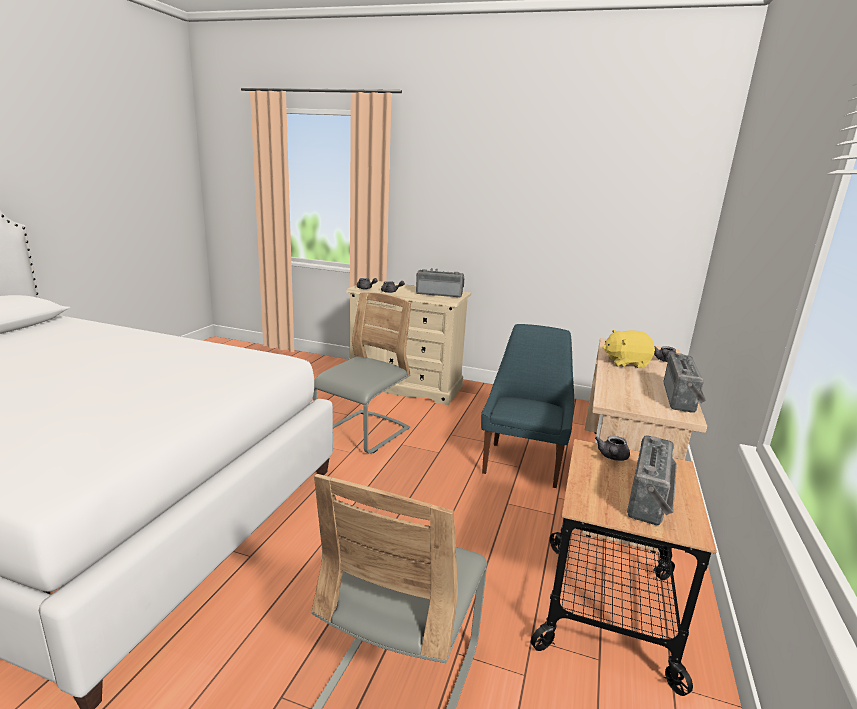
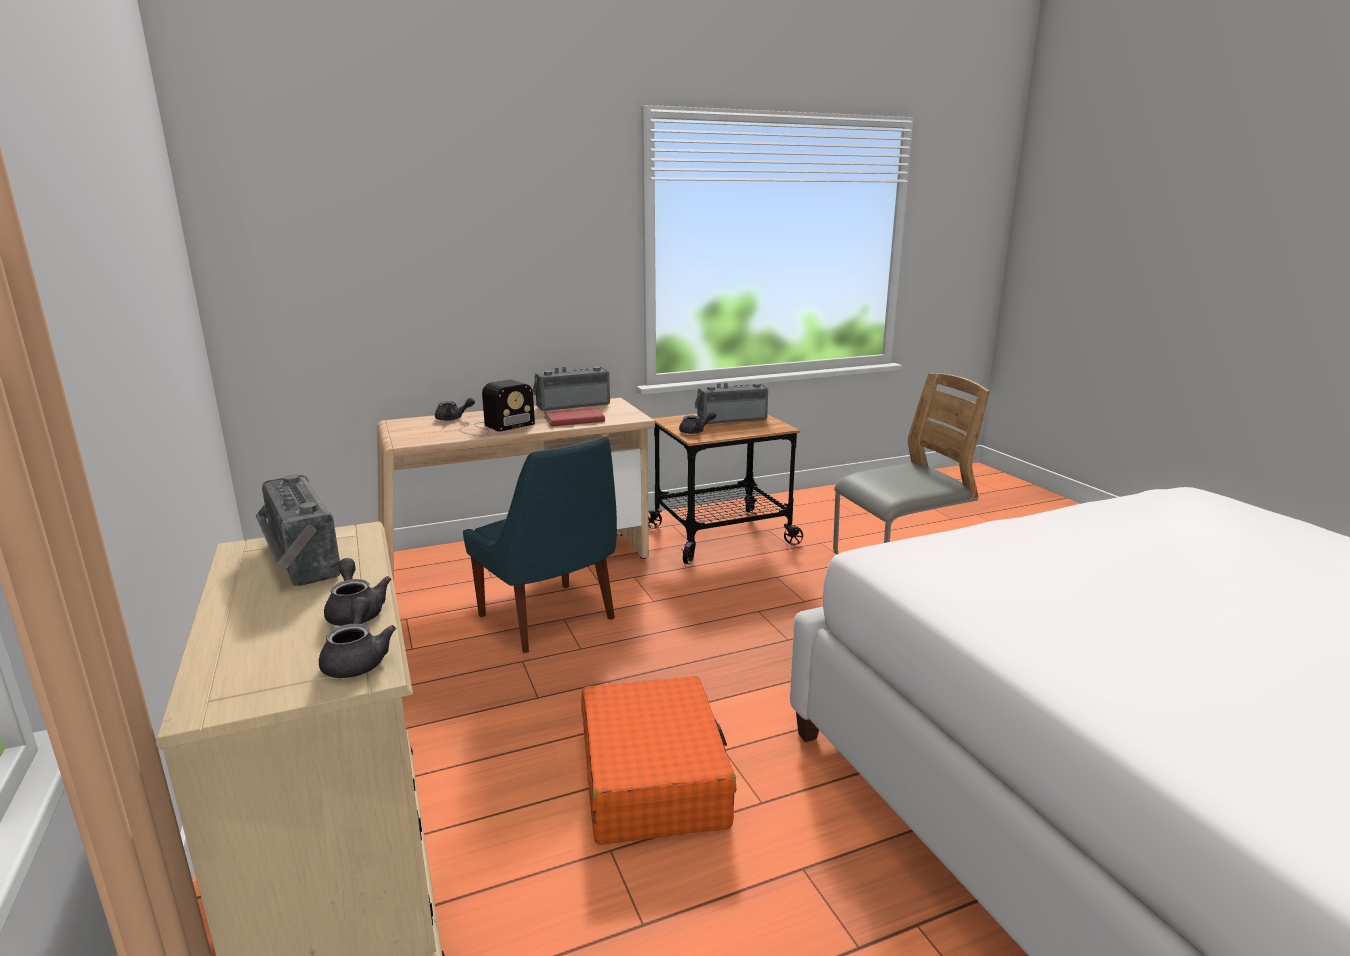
camera: 130 degrees left, 0 degrees up
(363, 433) = (653, 777): grey chair -> orange suitcase
(523, 463) = (549, 619): blue chair -> blue chair turned 105 degrees counterclockwise
(626, 362) = (494, 427): yellow plush toy -> radio
(627, 385) = (573, 419): none -> red book

